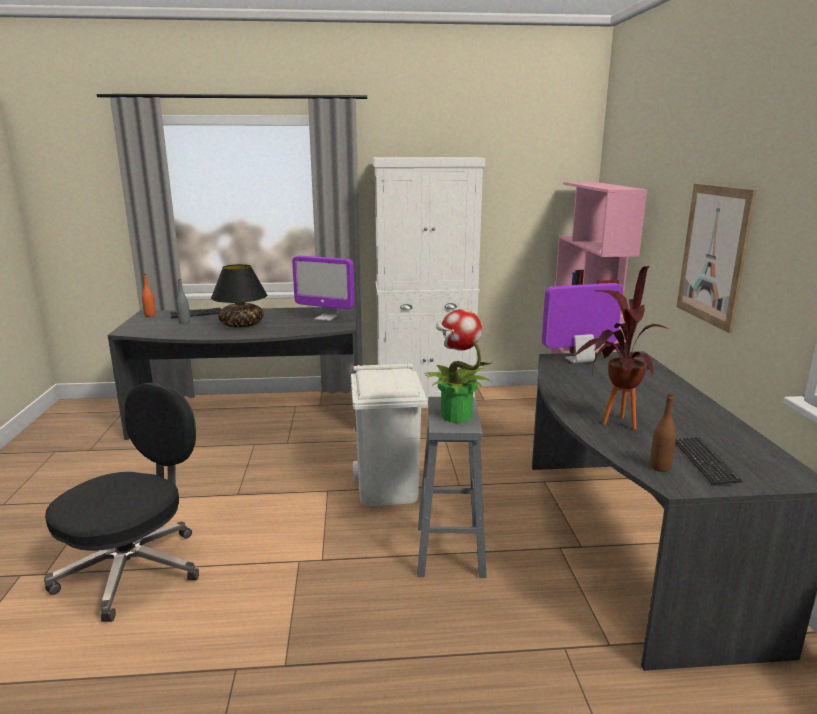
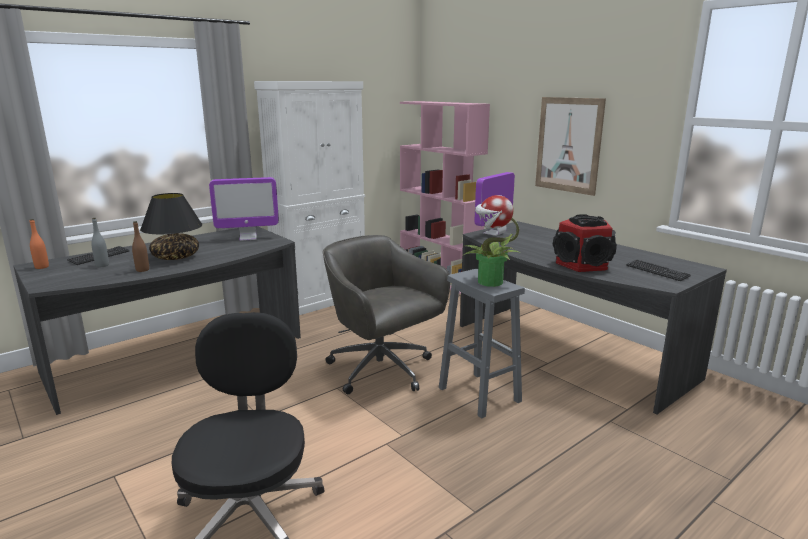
camera: 35 degrees left, 0 degrees up
(388, 489) = (382, 371): white trash can -> grey office chair
(611, 424) = (582, 264): potted plant -> speaker
(660, 467) = (645, 279): brown bottle -> brown bottle (142, 270)

